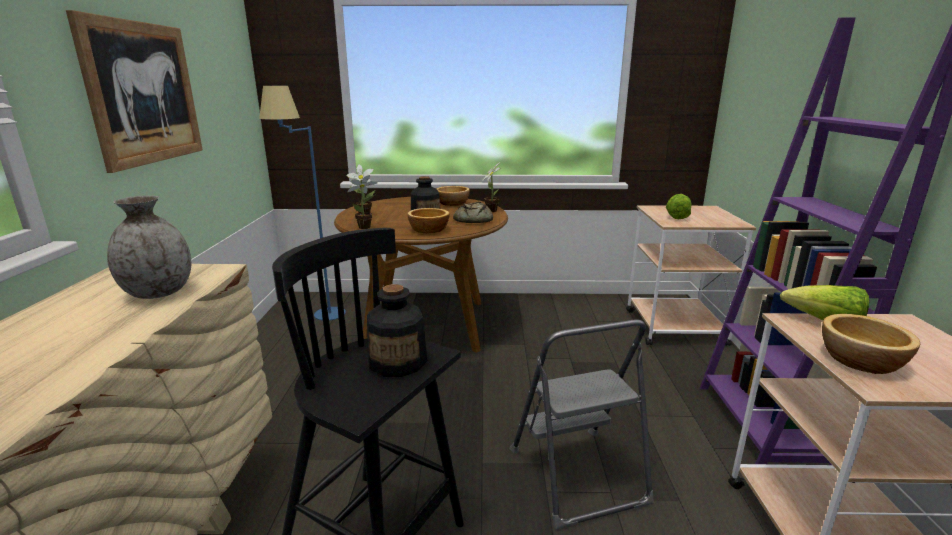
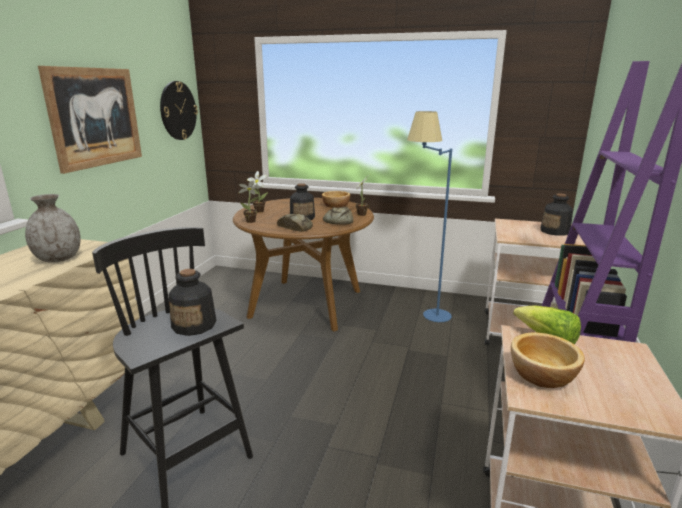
camera: 15 degrees right, 0 degrees up
(236, 90) = (178, 110): none -> wall clock
(315, 313) = (228, 285): blue floor lamp -> blue floor lamp (424, 313)
(428, 230) = (295, 227): bowl -> bread
(578, 478) = (358, 442): grey step ladder -> none
(676, 216) = (520, 232): lettuce -> none
(708, 214) = (555, 231): none -> bottle

